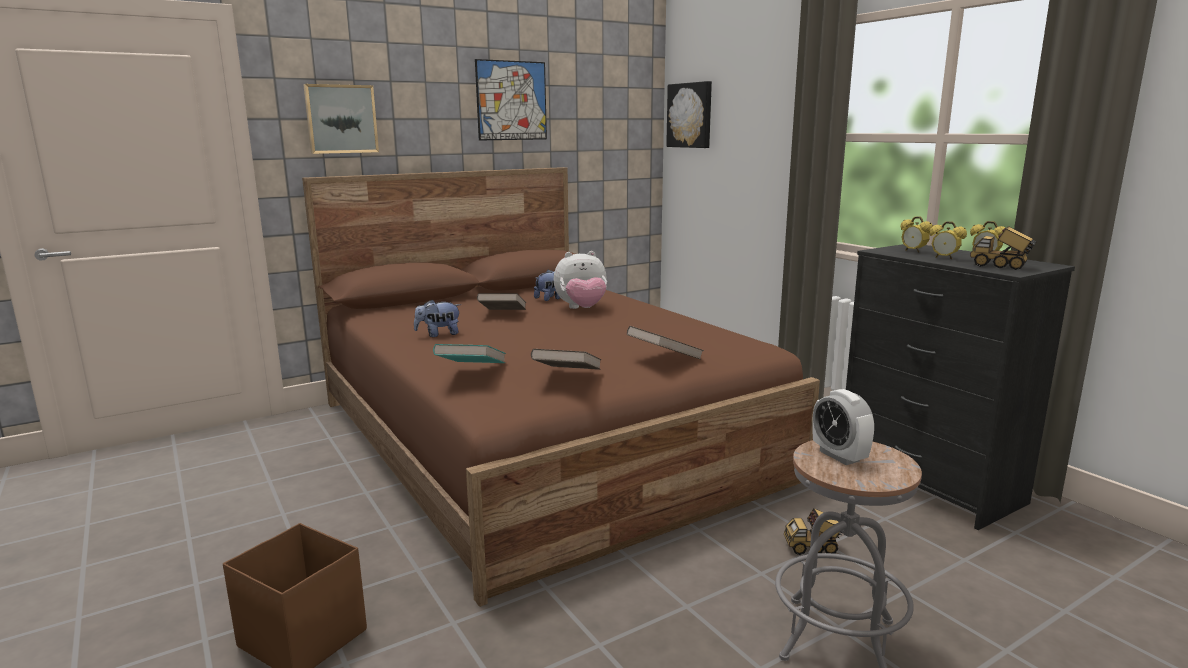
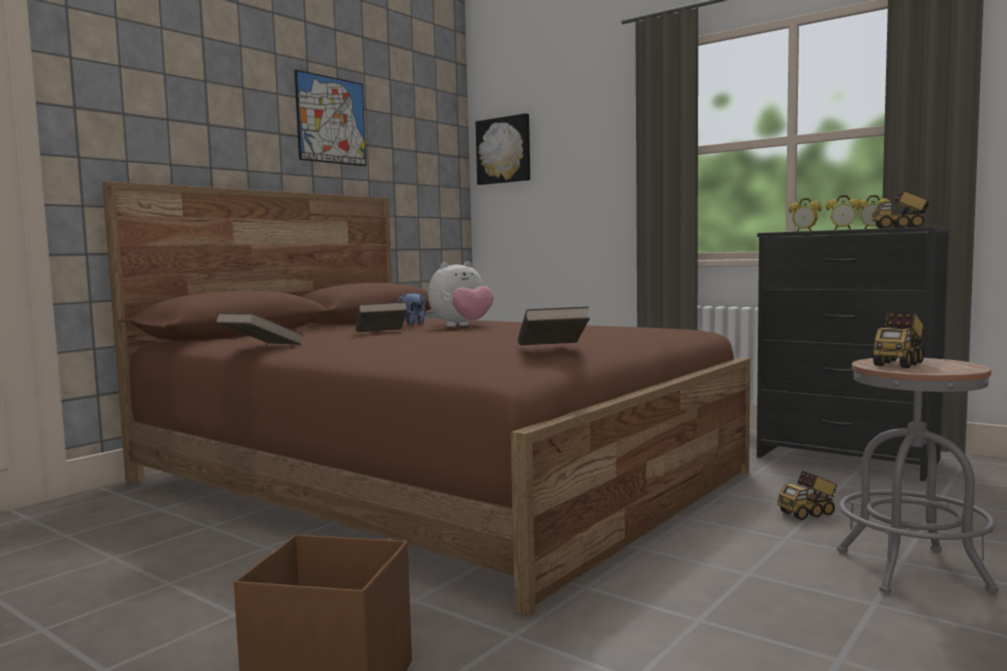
camera: 20 degrees left, 10 degrees down
(341, 119) = (150, 117): picture -> none
(438, 334) = (334, 344): plush toy -> none
(471, 371) = (442, 349): turquoise book -> none
(664, 358) = (620, 337): brown book -> brown book (261, 347)
(839, 456) = (899, 364): alarm clock -> toy truck

